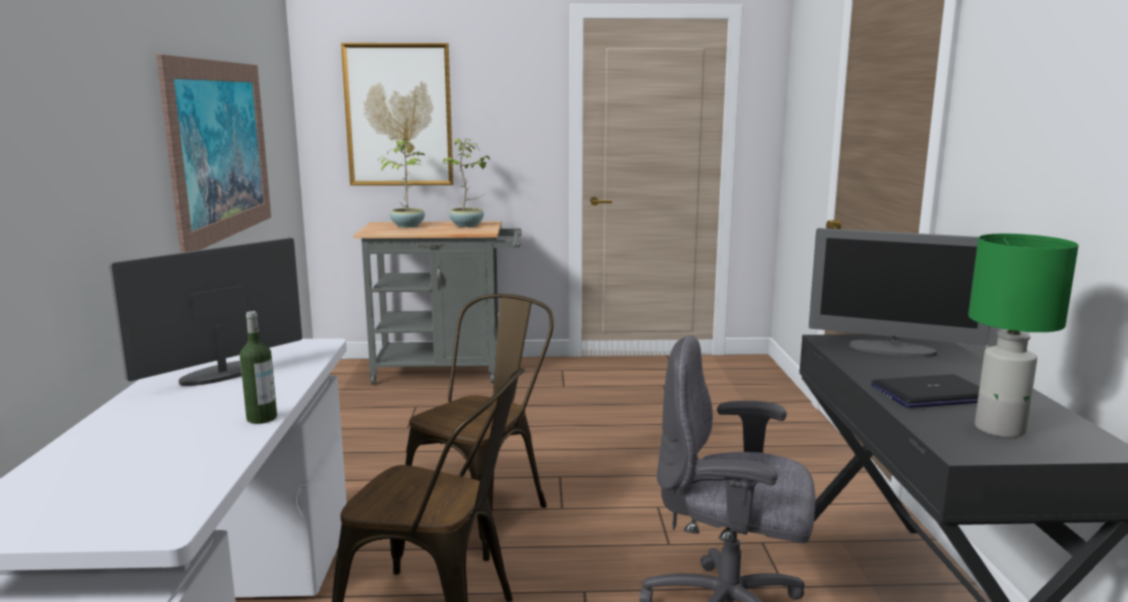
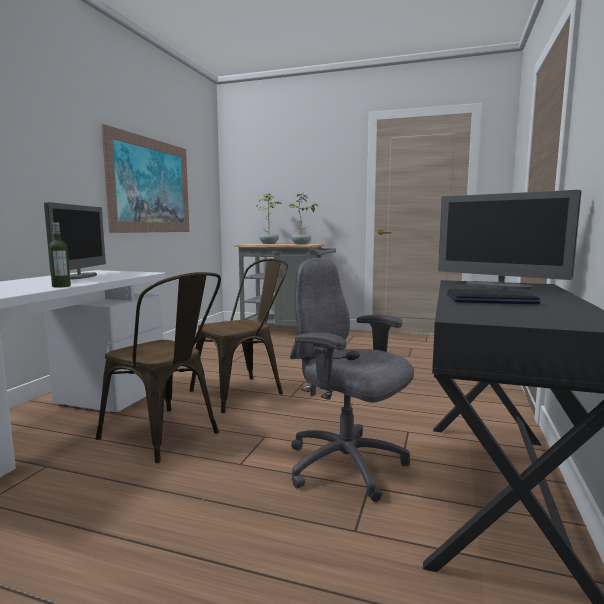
camera: 20 degrees right, 5 degrees down
(223, 374) = (81, 276): monitor -> monitor turned 120 degrees clockwise
(399, 115) = (271, 182): picture -> none
(1000, 429) = (517, 313): green table lamp -> none

